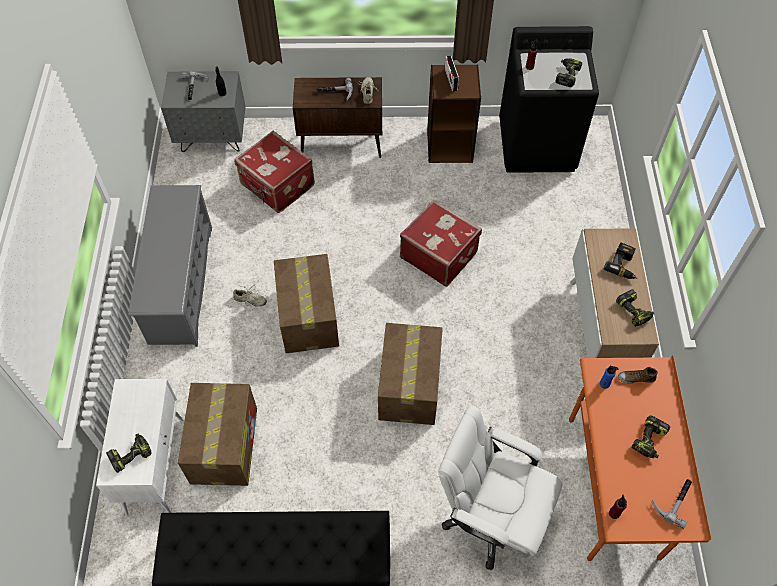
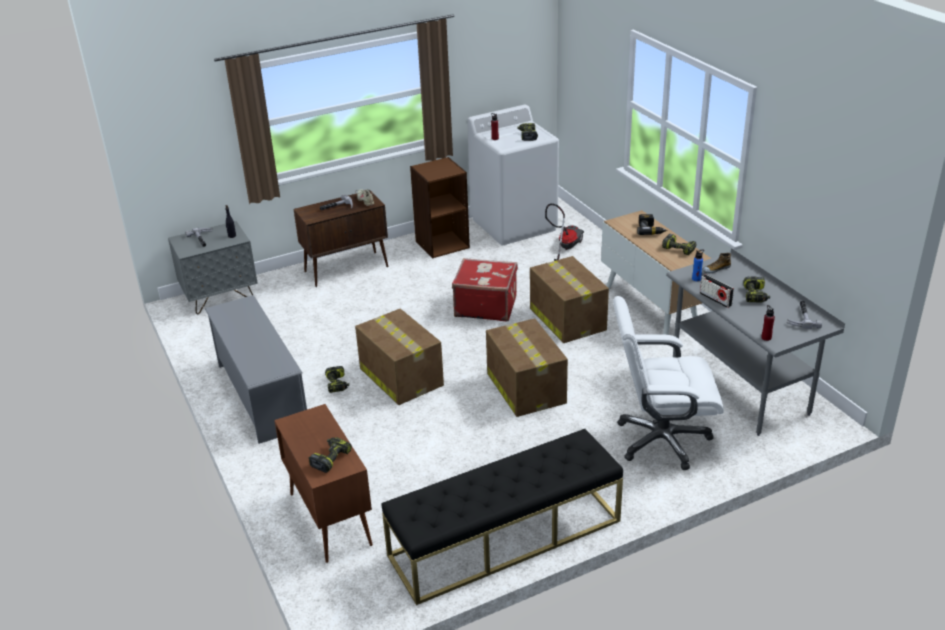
camera: 25 degrees left, 25 degrees down
(155, 464) = (329, 518): white cabinet -> brown cabinet
(224, 444) = (387, 481): cardboard box -> cardboard box (567, 318)
(250, 300) = (337, 384): beige shoe -> power drill
(277, 186) = (307, 309): red suitcase -> none
(451, 80) = (433, 169): radio -> radio (715, 299)
(537, 145) = (514, 224): black washing machine -> white washing machine
(565, 203) = (564, 248): none -> vacuum cleaner
(613, 487) = (739, 388): orange desk -> grey desk

